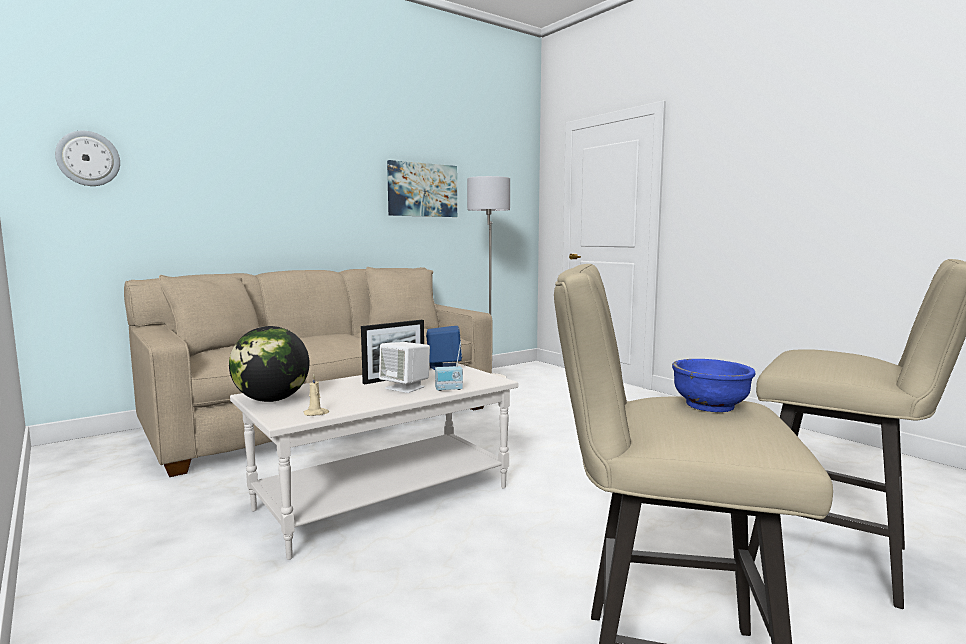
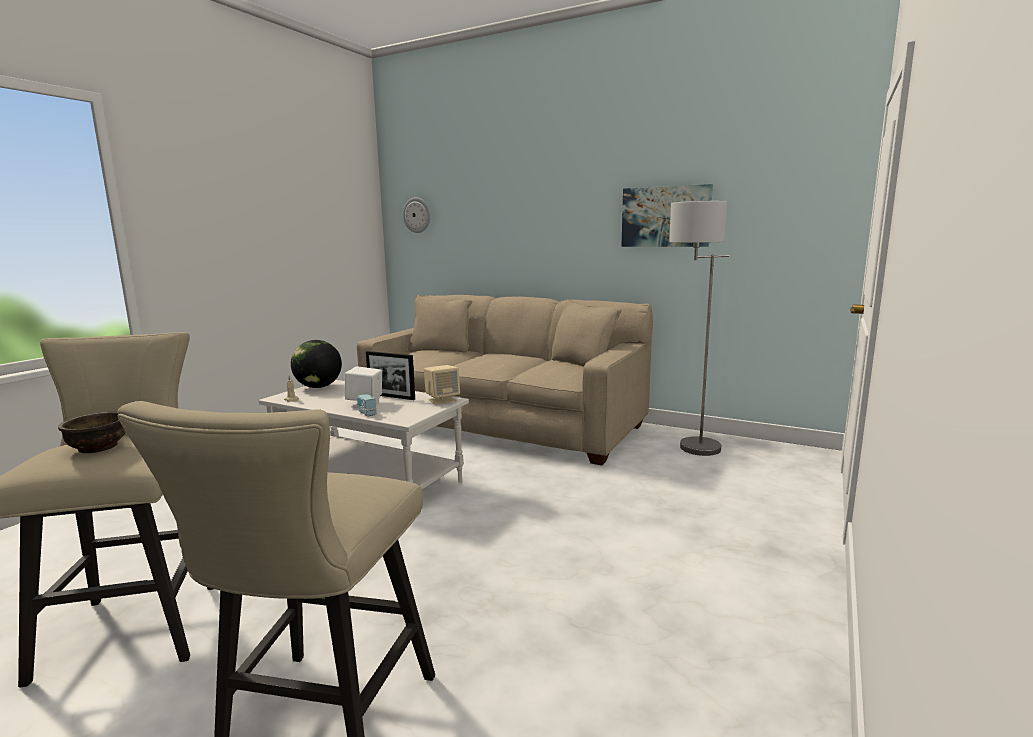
camera: 65 degrees right, 5 degrees up
(444, 366) = (442, 400): blue speaker -> beige speaker
(709, 406) = (99, 447): blue bowl -> brown bowl

